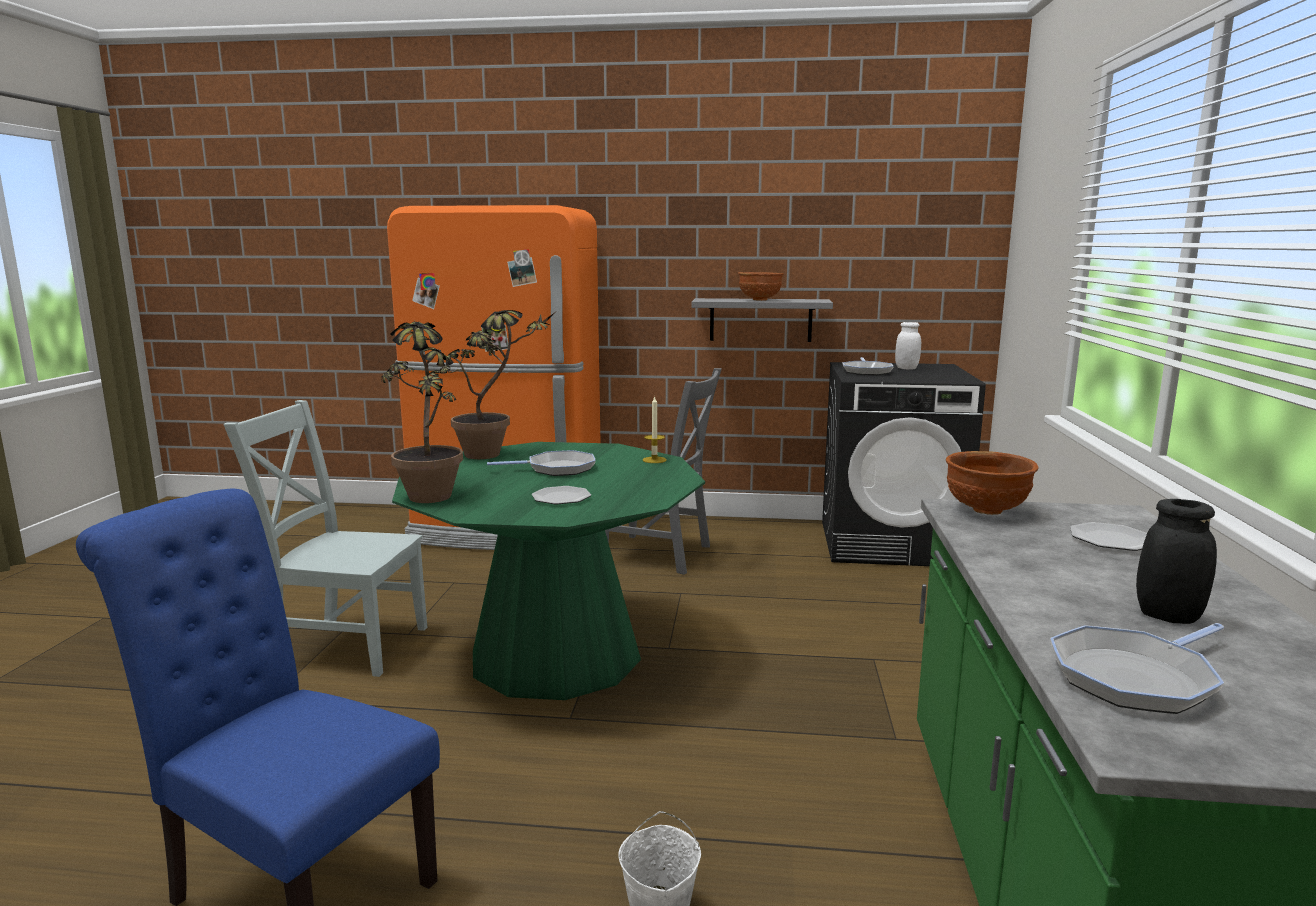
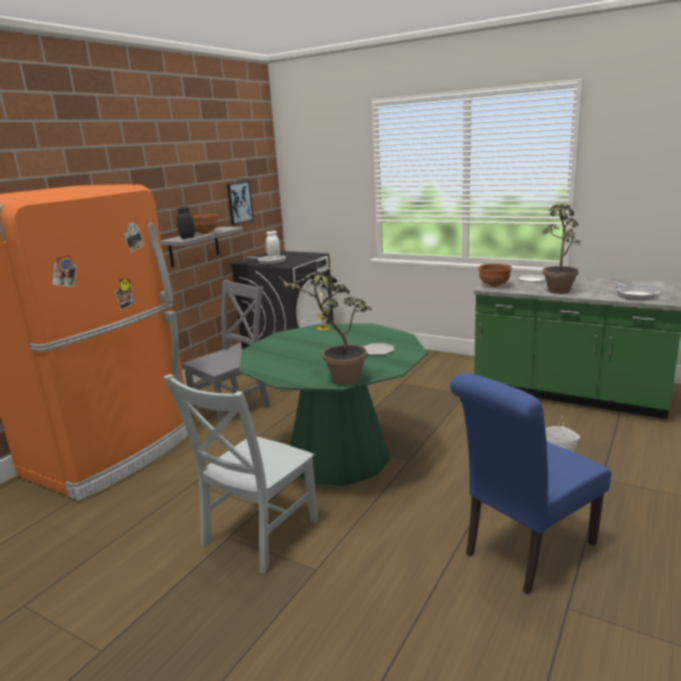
camera: 65 degrees left, 5 degrees up
(496, 454) = (262, 361): potted plant -> potted plant (557, 289)
(557, 469) = (317, 348): frying pan -> none
(882, 266) = (239, 202): none -> picture
(1168, 616) = (595, 286): black jar -> black jar (187, 238)

